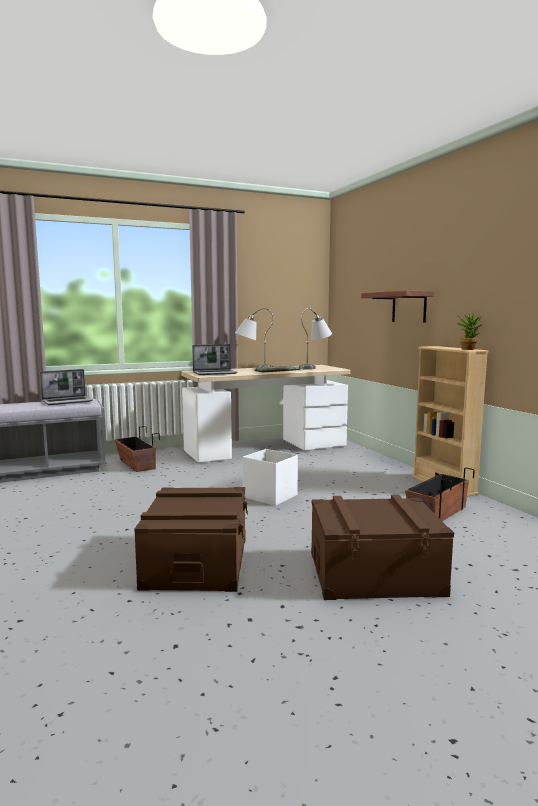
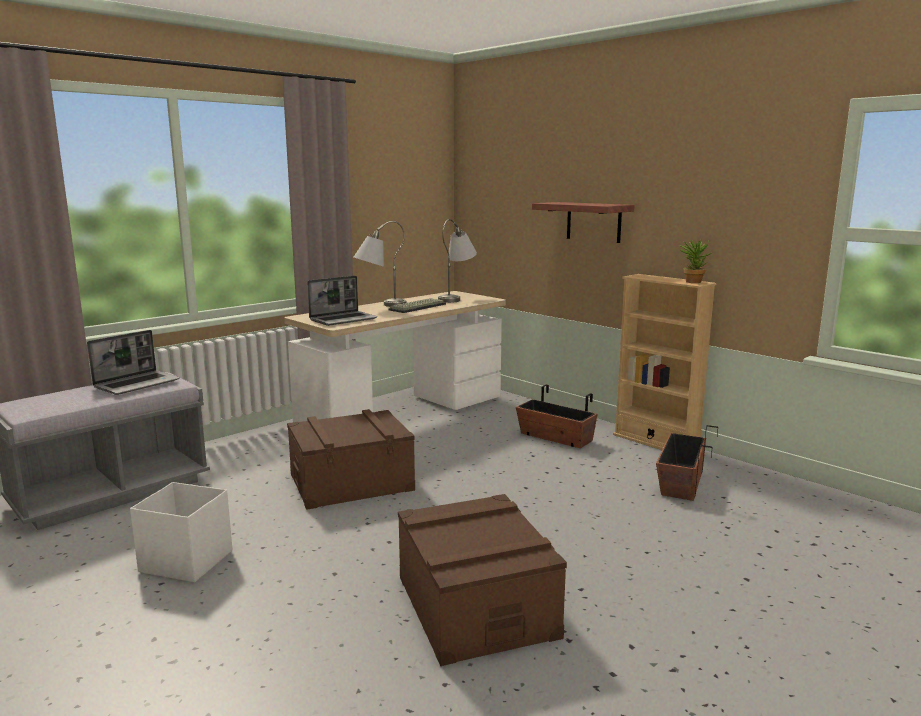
camera: 20 degrees left, 5 degrees up
(136, 464) = (244, 462): planter -> planter (555, 437)
(270, 496) = (475, 488): white storage box -> white storage box (186, 561)
(374, 573) = (687, 578): brown storage box -> brown storage box (351, 482)

